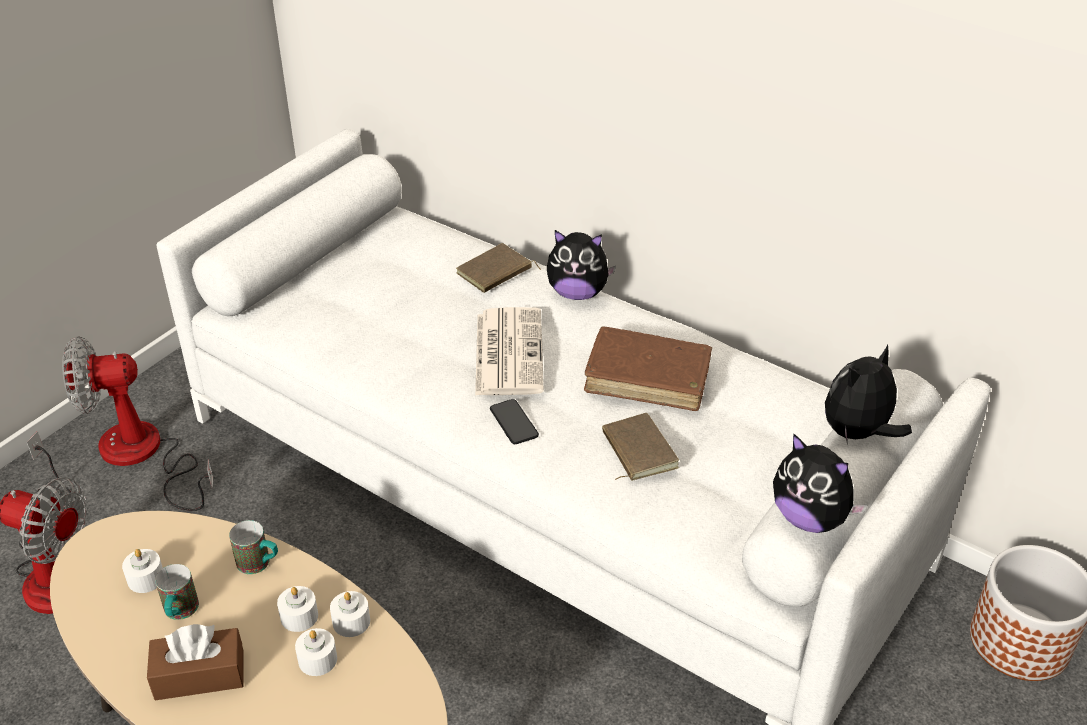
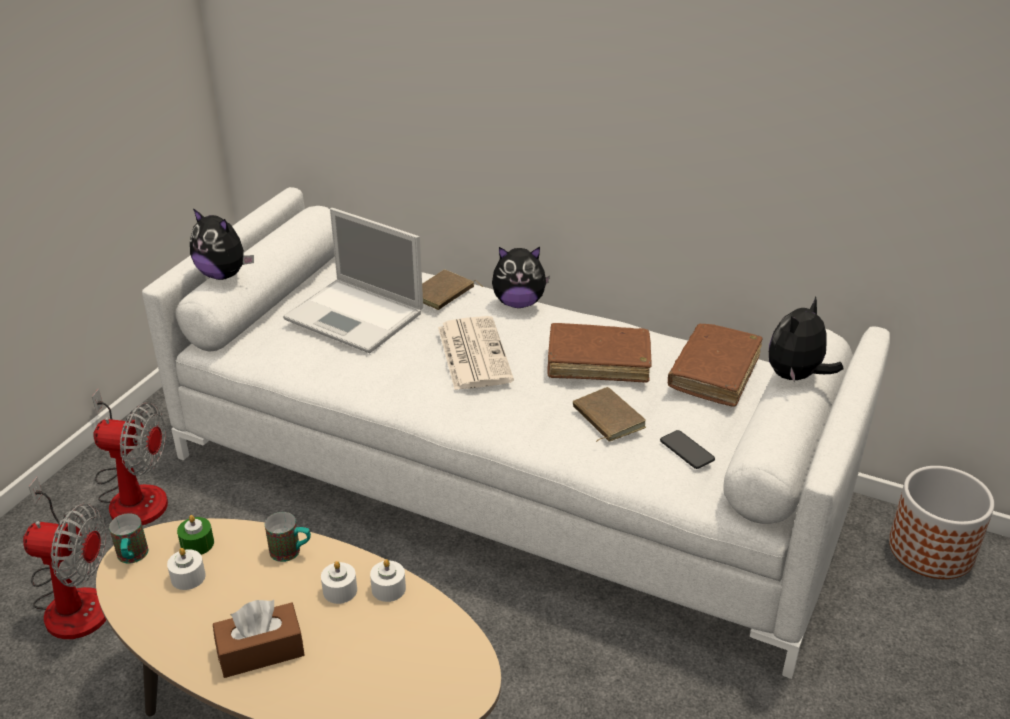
camera: 10 degrees left, 5 degrees down
(143, 456) = (134, 493): fan -> fan turned 150 degrees counterclockwise
(164, 541) = (197, 544): none -> green candle
(179, 613) = (228, 601): mug -> mug (132, 558)
(317, 659) = (366, 624): white candle -> none
(391, 291) = (356, 316): none -> laptop
(514, 423) = (495, 408): phone -> phone (687, 450)
(779, 407) = (714, 373): none -> brown book
(810, 518) = (779, 444): plush toy -> plush toy (224, 274)

